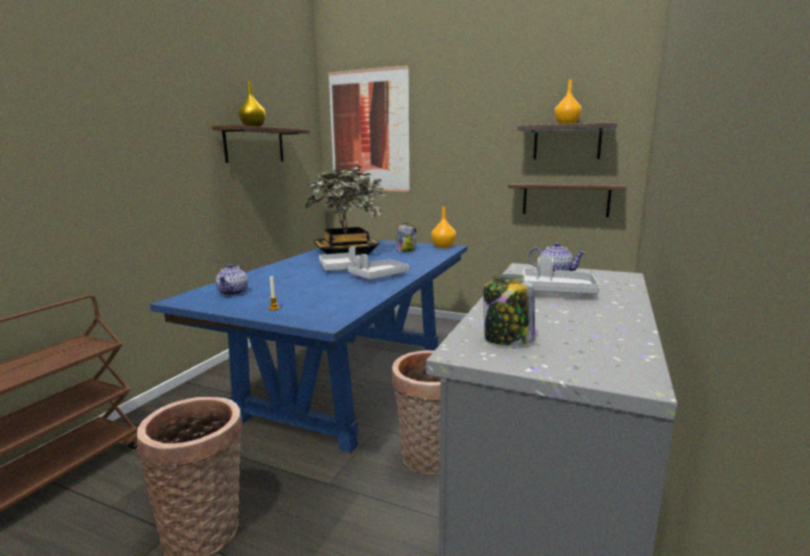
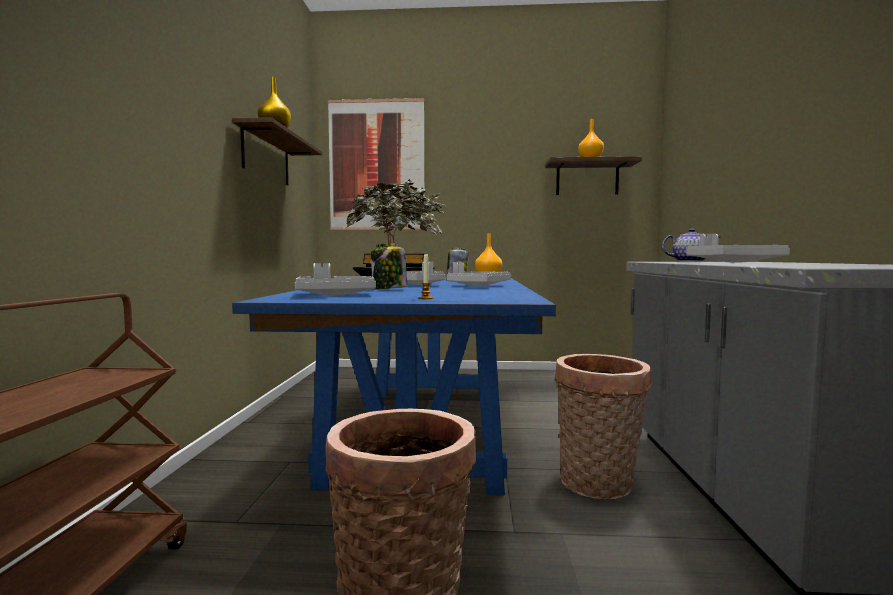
camera: 20 degrees left, 10 degrees down
(233, 292) = (335, 294): teapot -> grey tray
(507, 339) = (819, 265): jar -> jar (389, 289)
(565, 199) = (588, 233): shelf -> none

